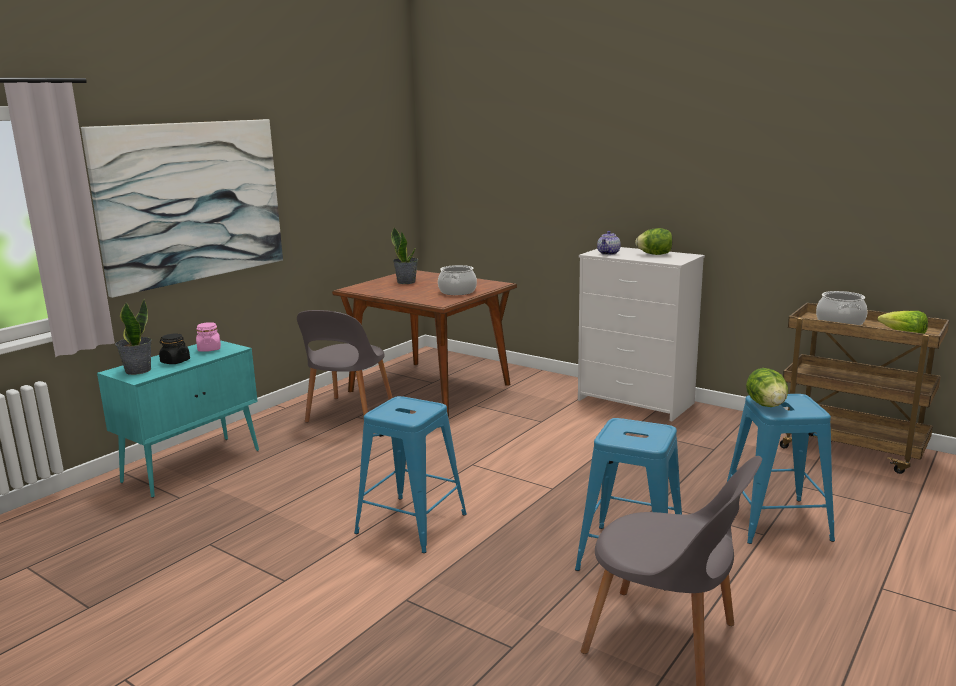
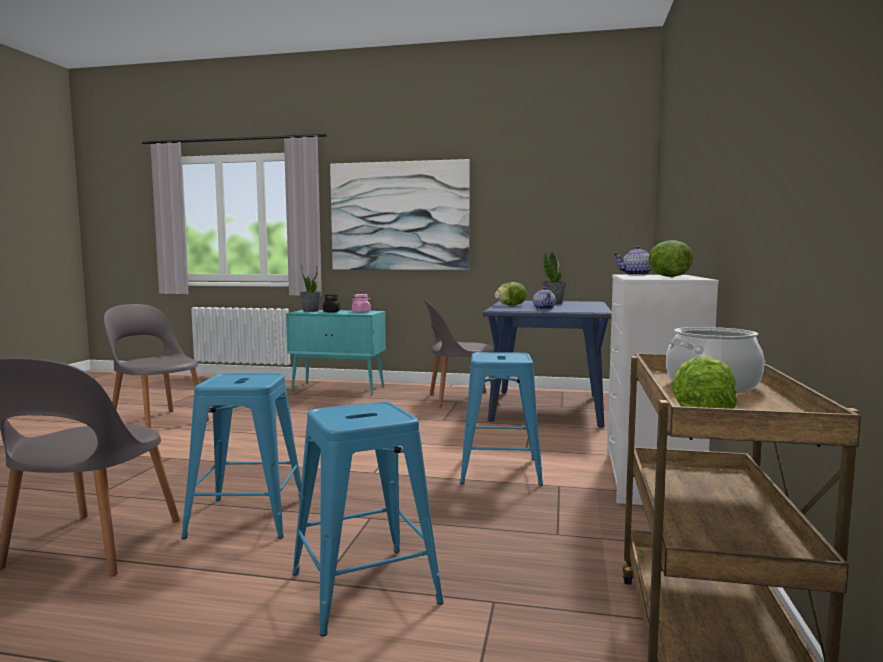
camera: 65 degrees right, 10 degrees down
(202, 612) = (158, 422): none -> grey chair
(410, 524) = (281, 442): blue stool -> blue stool (499, 470)
(430, 388) = (547, 408): brown dining table -> blue dining table
(457, 291) = (544, 309): cooking pot -> teapot
(766, 405) = (352, 407): lettuce -> lettuce (510, 305)

